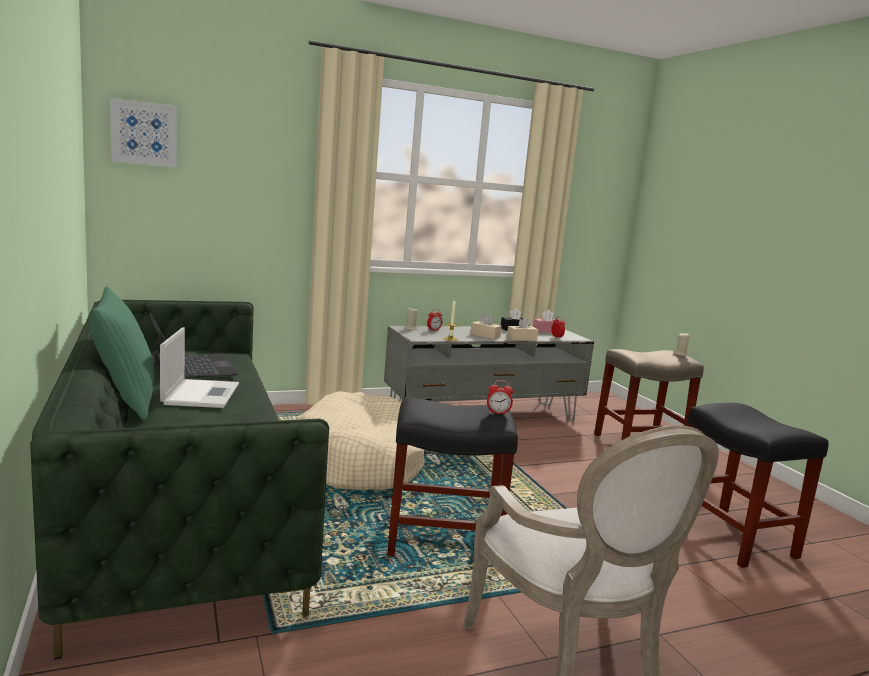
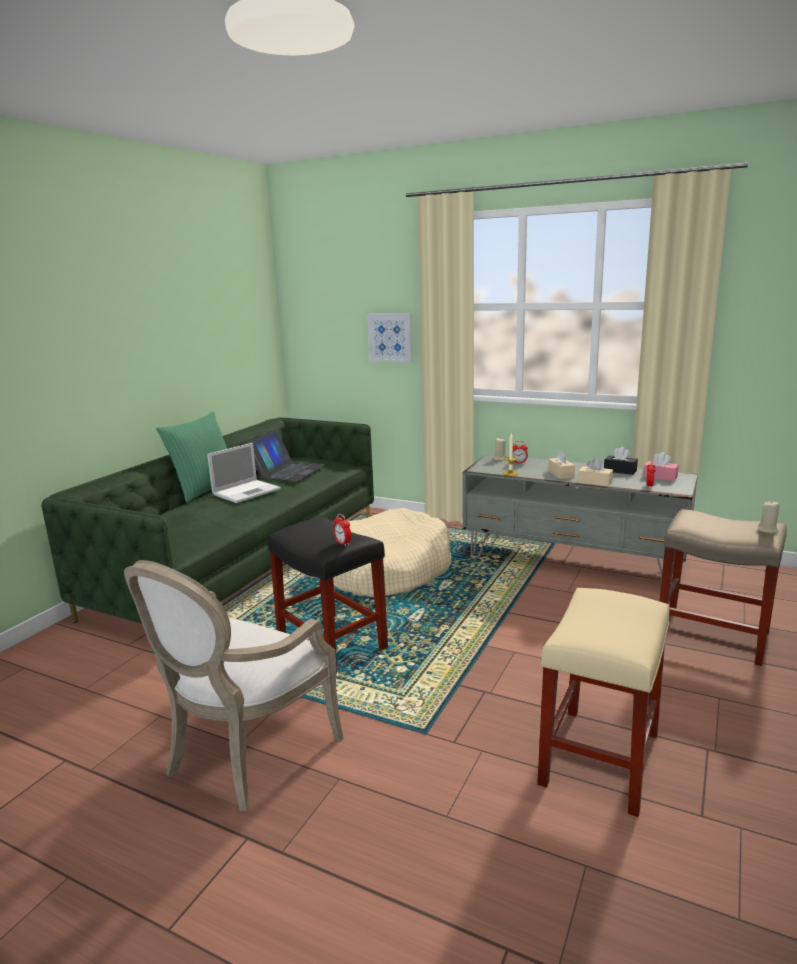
camera: 50 degrees right, 5 degrees up
(144, 133) = (309, 293): picture -> picture (390, 337)
(733, 537) = (600, 760): black stool -> beige stool

